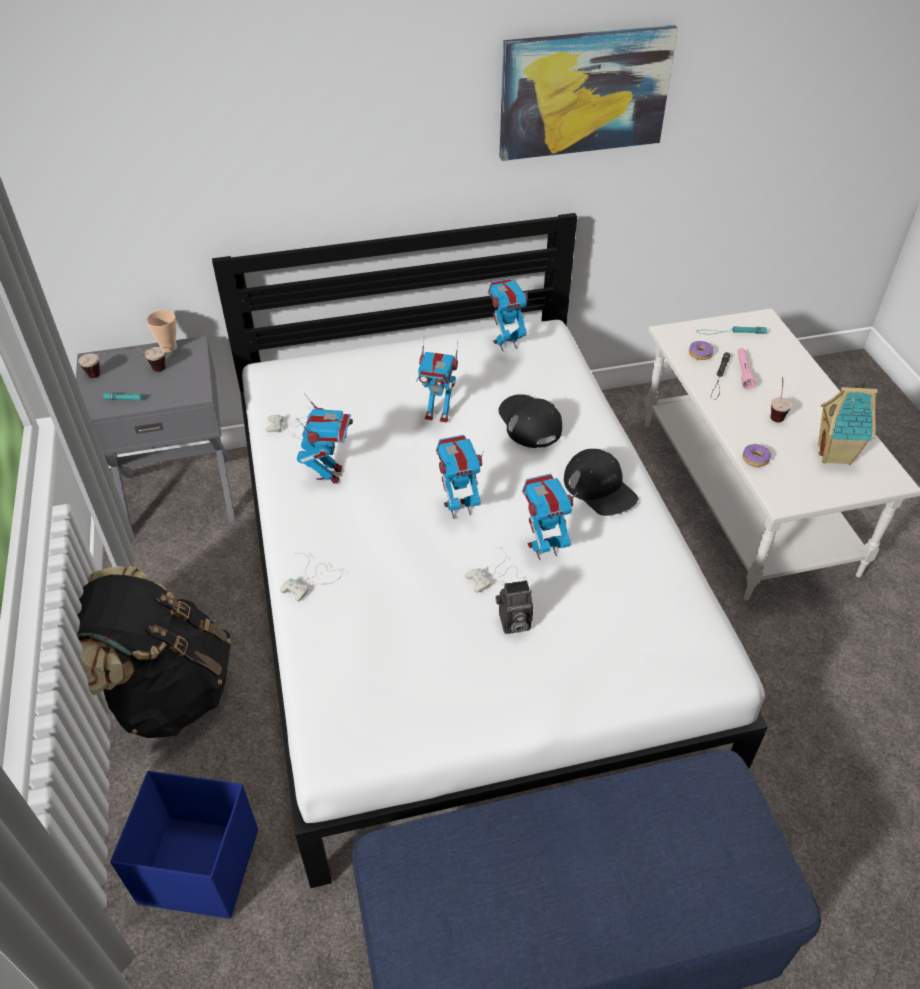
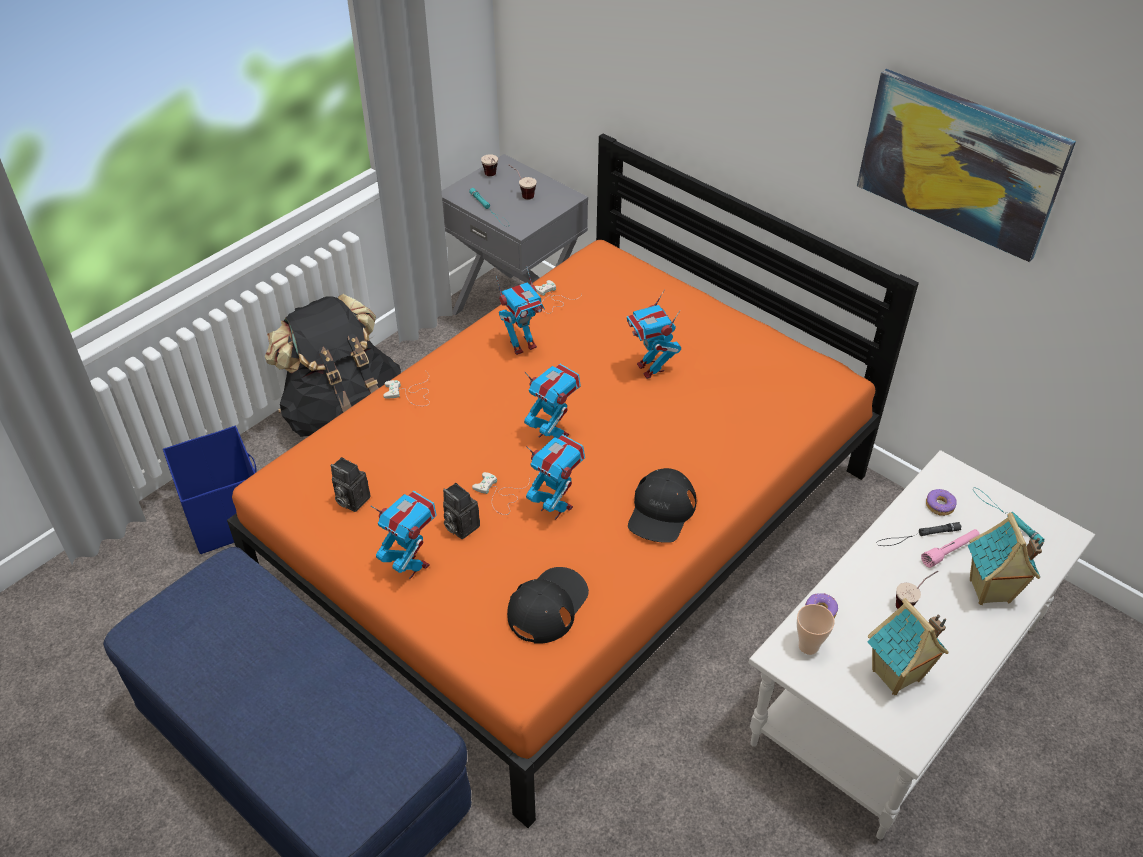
camera: 55 degrees right, 0 degrees up
(168, 347) = (554, 187): cup -> cup (808, 646)
(411, 691) = (350, 500): none -> camera
(461, 593) = (570, 528): white bed -> orange bed
(506, 344) = (787, 364): toy robot -> toy robot (411, 565)
(529, 422) = (695, 427): black cap -> black cap (548, 606)
(790, 375) = (989, 592): none -> toy house

